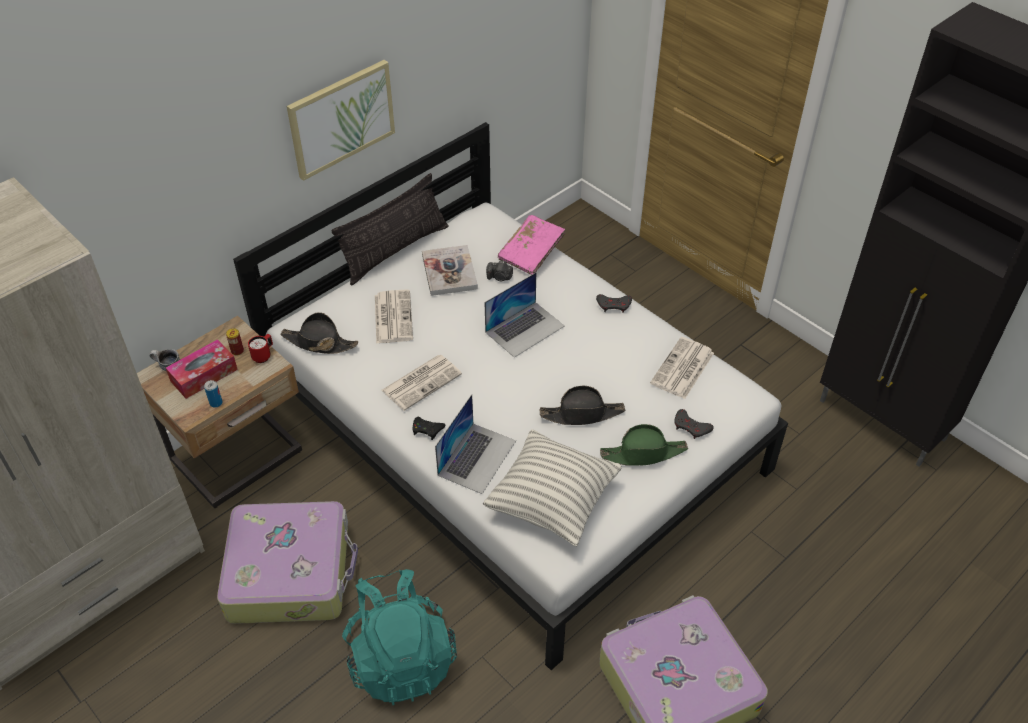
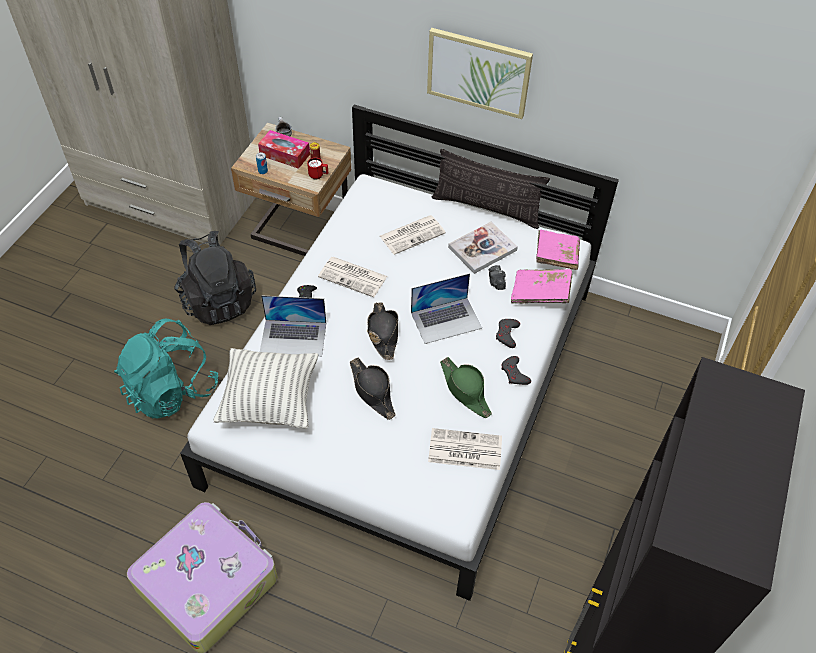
camera: 65 degrees right, 5 degrees up
(290, 572) = (218, 300): suitcase -> black backpack
(319, 343) = (361, 204): black hat -> black hat (383, 333)
(491, 227) = (556, 256): none -> pink book
(525, 329) = (446, 320): laptop -> laptop turned 45 degrees counterclockwise
(643, 453) = (348, 448): green hat -> green hat (465, 390)
(691, 427) = (397, 476): grey game controller -> grey game controller (507, 334)

